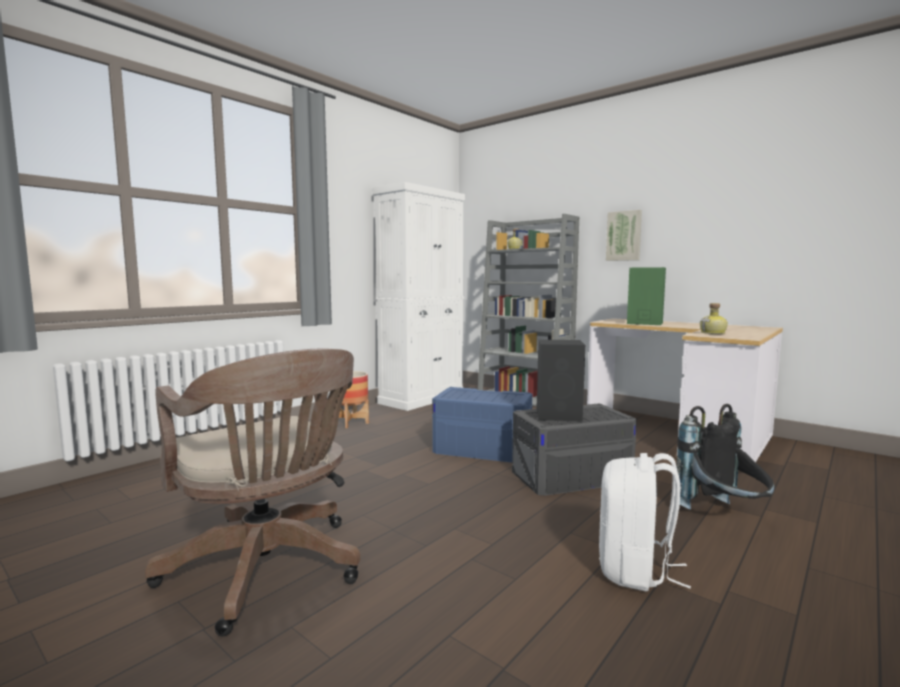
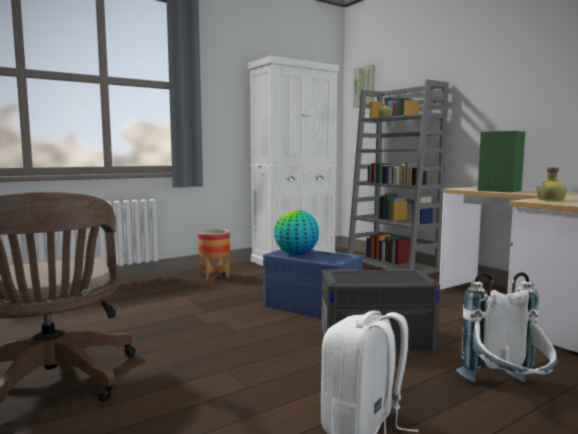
camera: 15 degrees right, 0 degrees up
(466, 396) = (296, 254): none -> globe
(560, 415) = (363, 276): black speaker -> none
(624, 236) = (491, 100): picture -> picture (365, 86)
(723, 516) = (507, 392): black backpack -> white backpack

